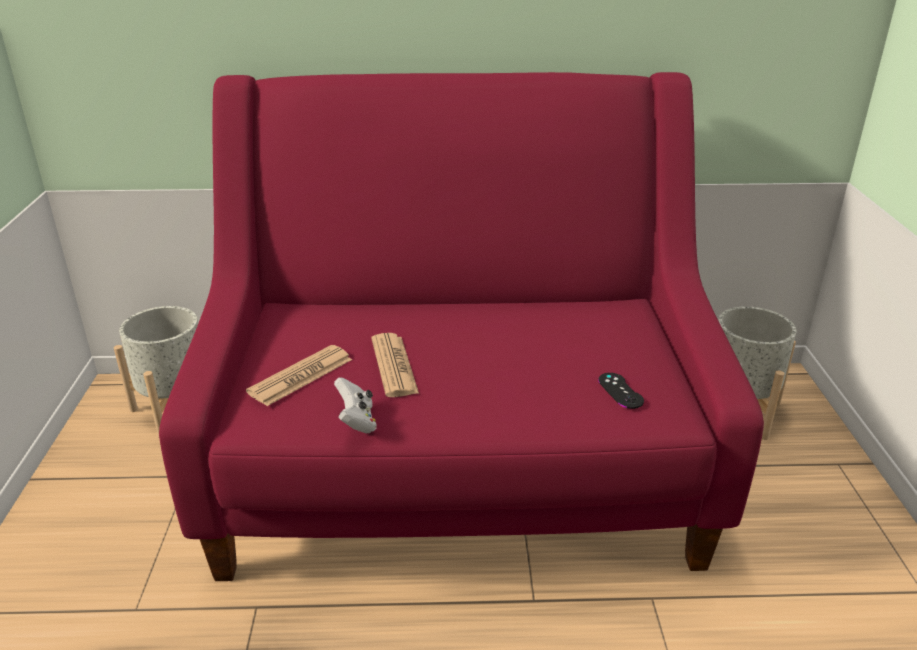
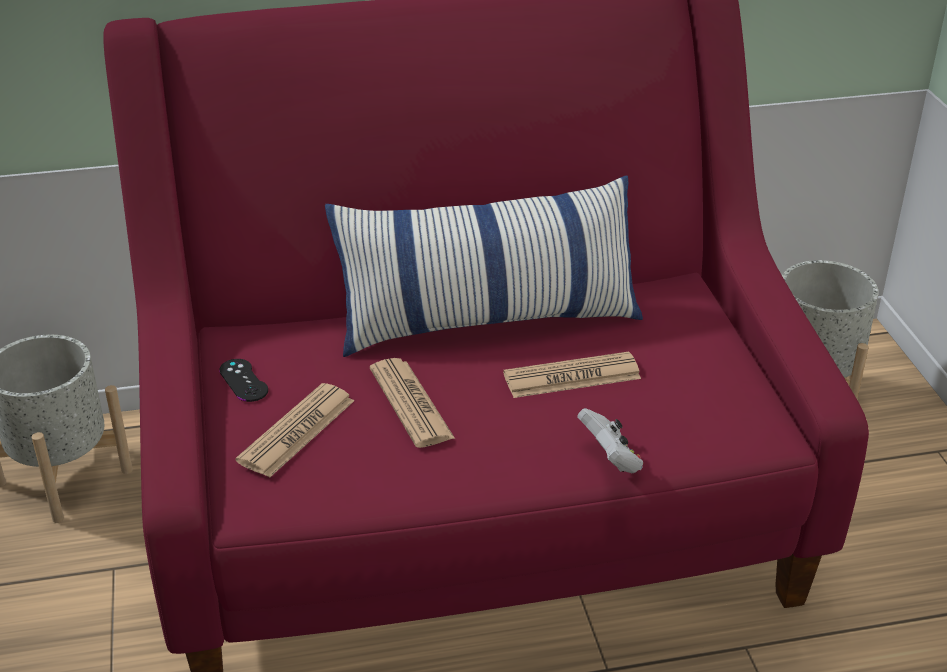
camera: 10 degrees left, 5 degrees up
(357, 421) = (390, 485): white game controller -> white game controller (610, 460)
(472, 315) = (488, 319): none -> pillow
(525, 359) = (572, 377): none -> newspaper
(620, 391) = (697, 407): black game controller -> black game controller (243, 380)

